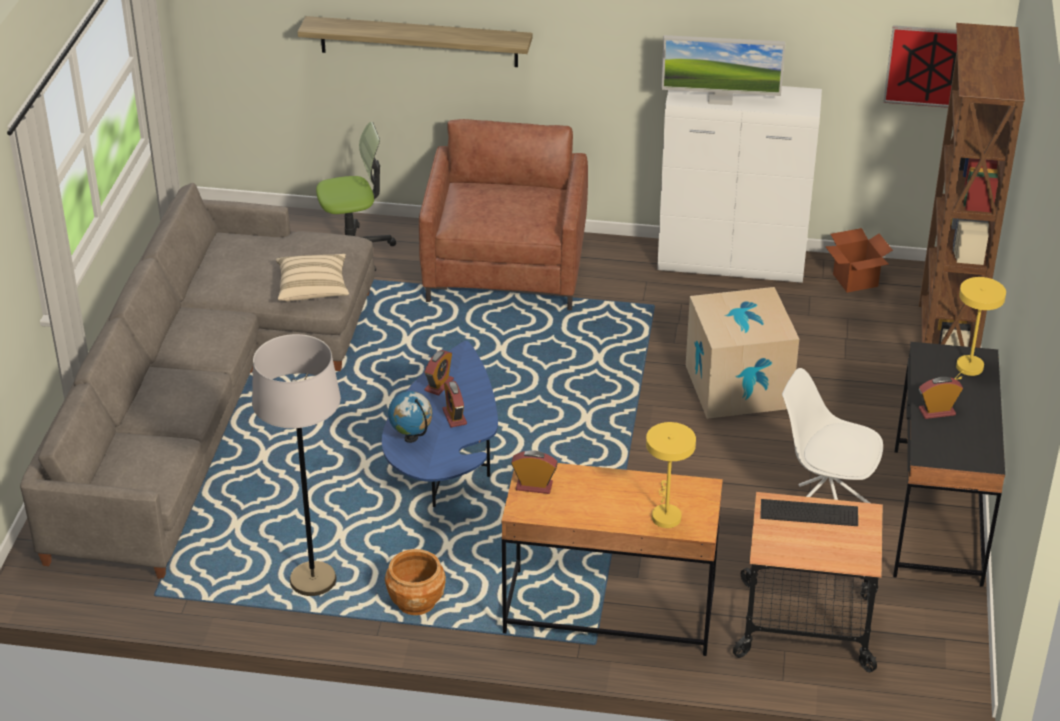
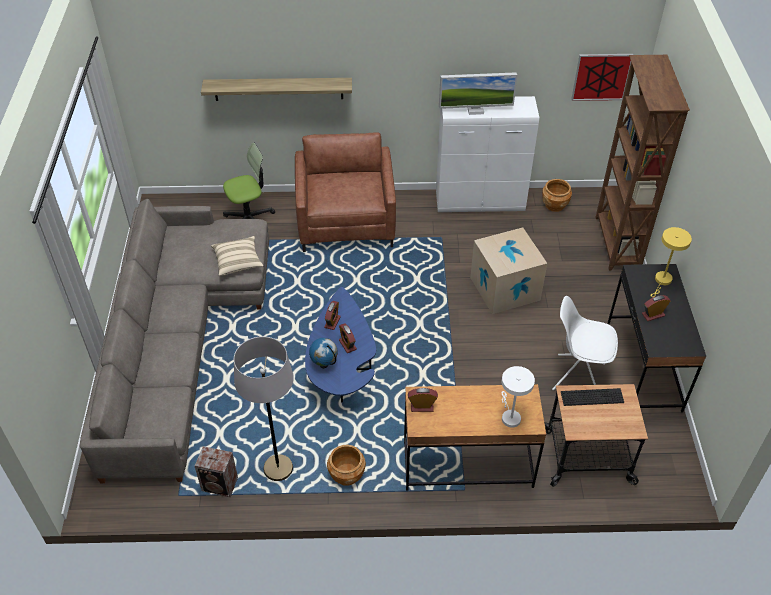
camera: 10 degrees left, 10 degrees up
(220, 590) = (221, 485): none -> speaker
(665, 514) = (509, 416): yellow table lamp -> white table lamp
(855, 280) = (554, 205): cardboard box -> brown planter

